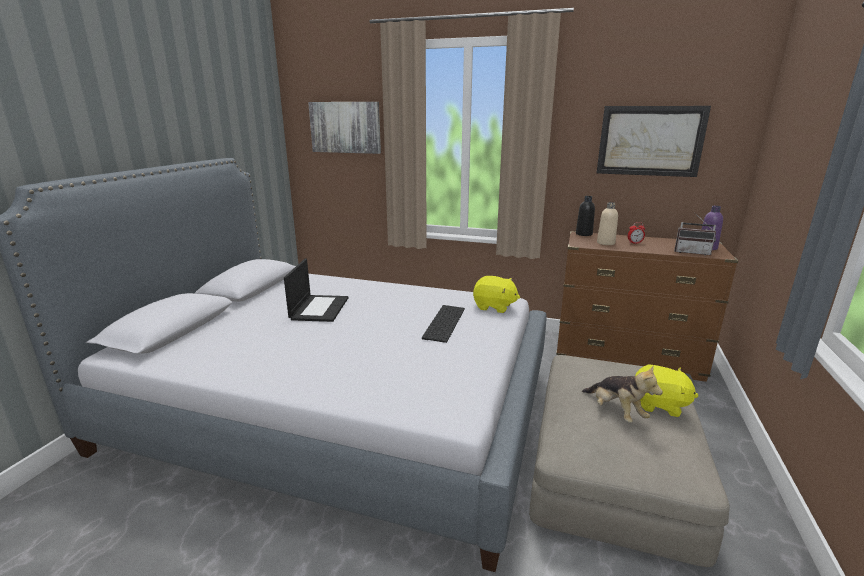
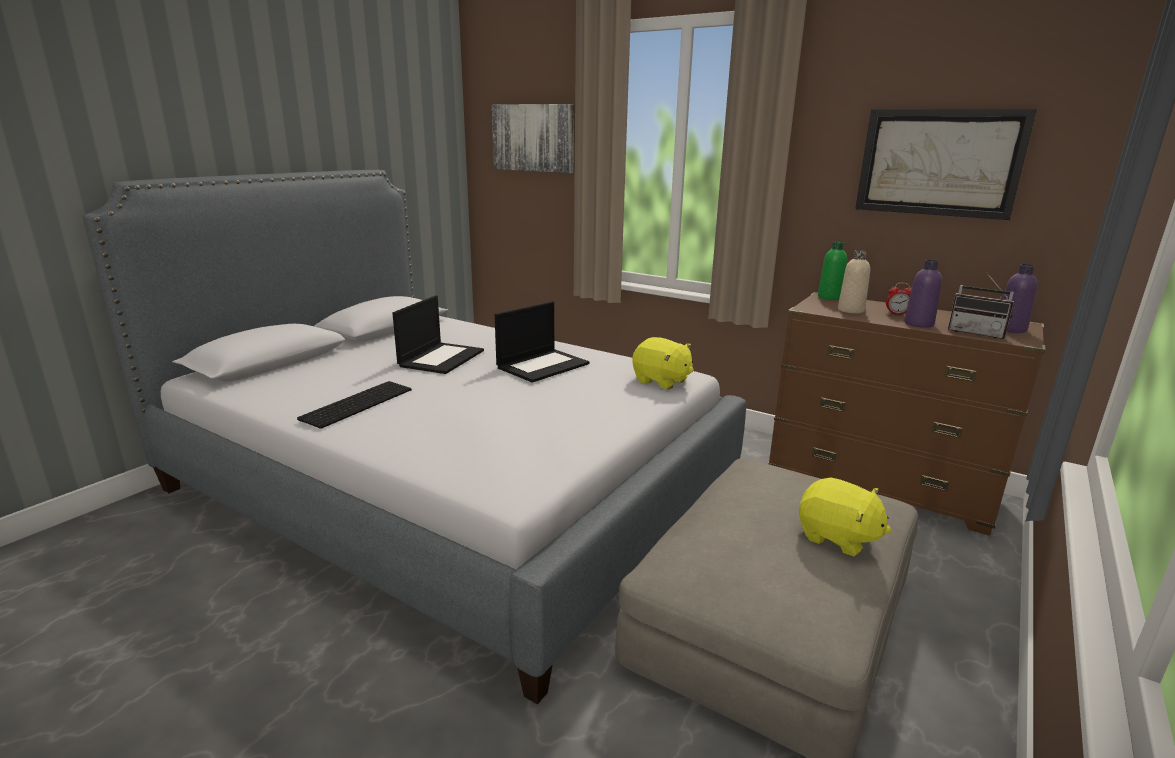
camera: 15 degrees right, 0 degrees up
(402, 305) = (543, 365): none -> laptop
(443, 322) = (578, 390): keyboard -> keyboard (357, 403)
(584, 234) = (829, 297): black bottle -> green bottle
(616, 412) = (766, 535): plush toy -> none
(654, 249) = (918, 324): none -> purple bottle

